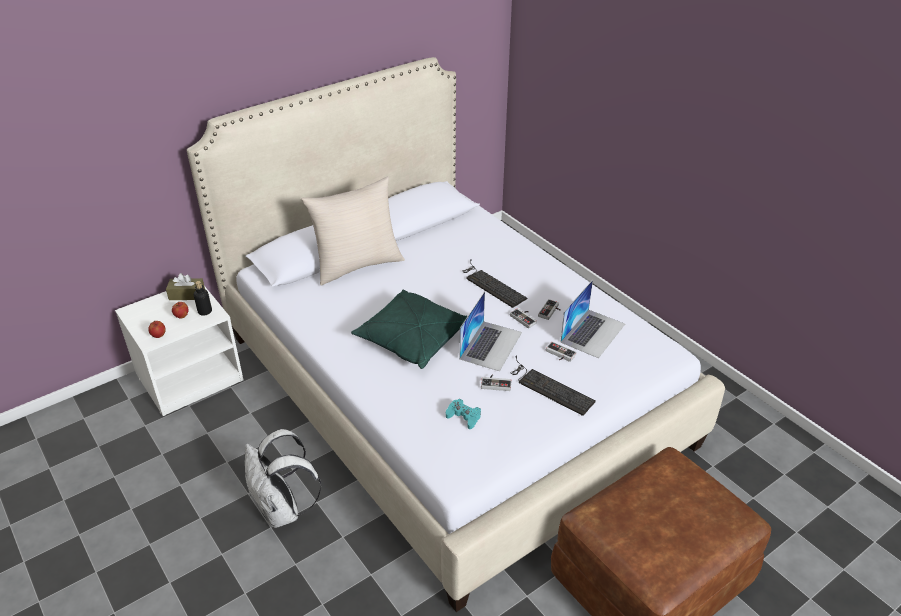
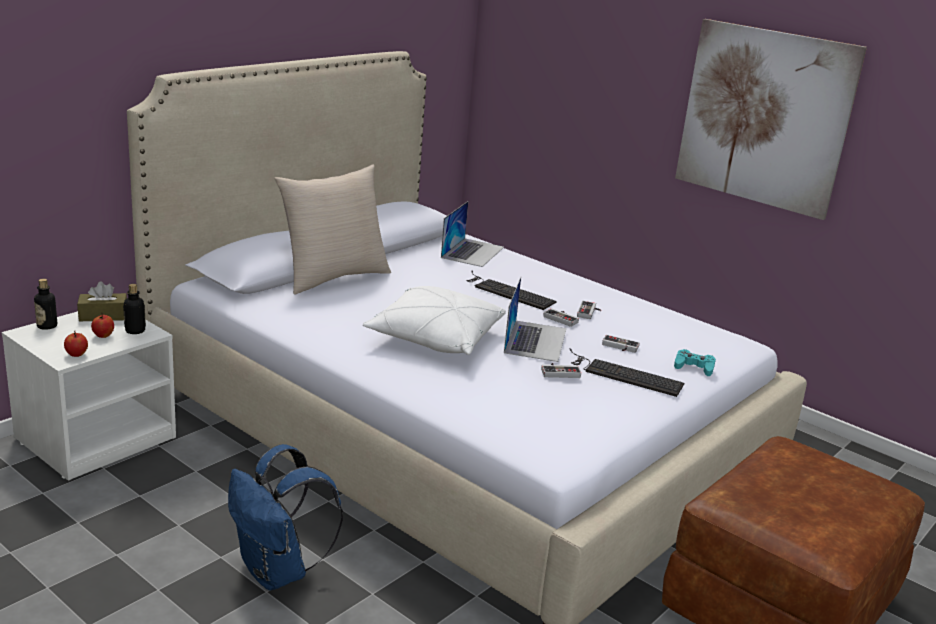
camera: 15 degrees left, 15 degrees down
(146, 304) = (47, 326): none -> bottle
(283, 511) = (278, 572): white backpack -> blue backpack
(412, 339) = (435, 338): green pillow -> white pillow
(463, 416) = (537, 401): turquoise game controller -> turquoise game controller (694, 367)
(593, 333) = (647, 328): laptop -> laptop (472, 252)
(729, 141) = (764, 117): none -> picture

